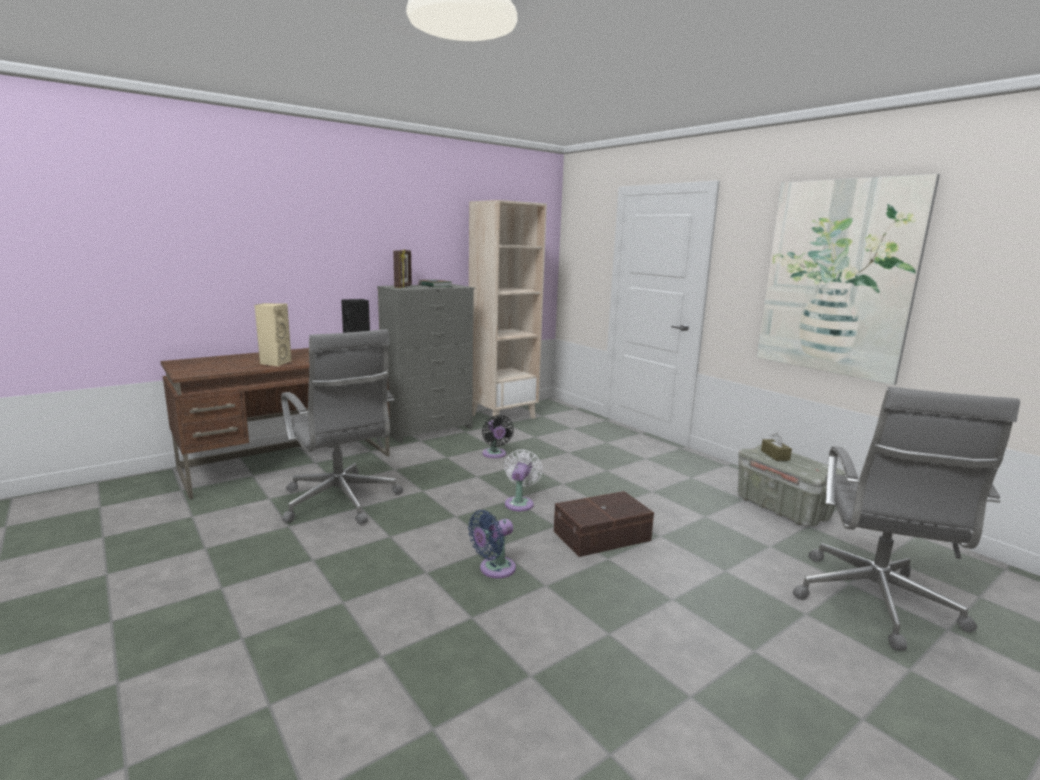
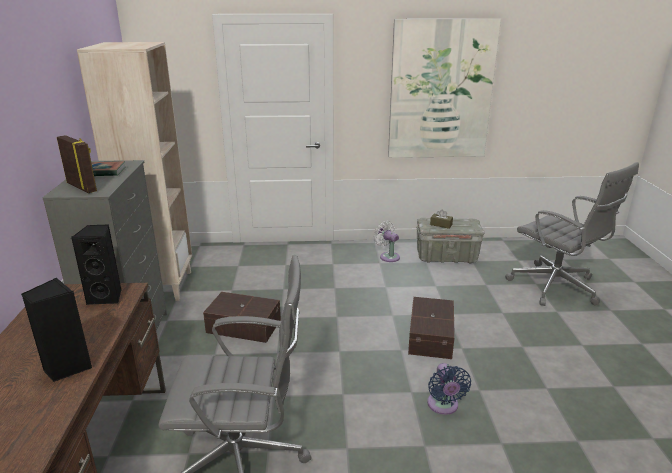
camera: 55 degrees left, 10 degrees up
(275, 363) = (67, 367): beige speaker -> black speaker
(495, 454) = (243, 325): black fan -> brown storage box
(520, 503) = (350, 350): white fan -> white fan (388, 256)

